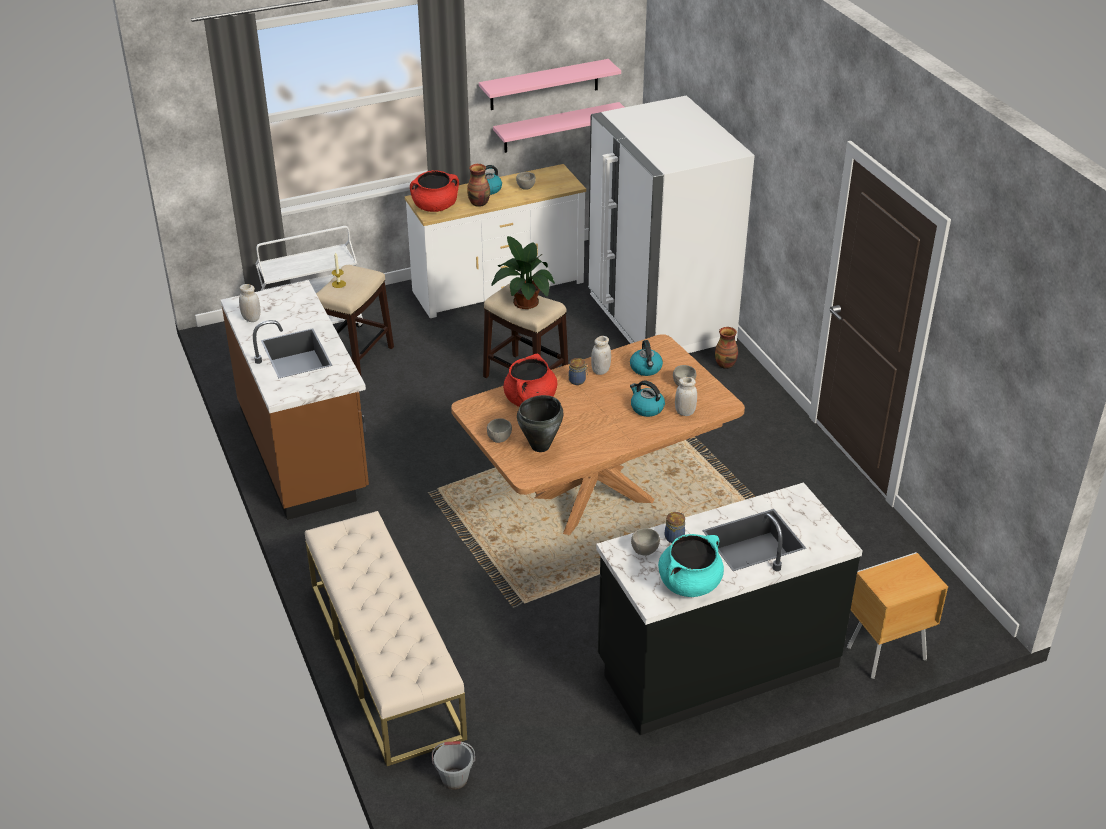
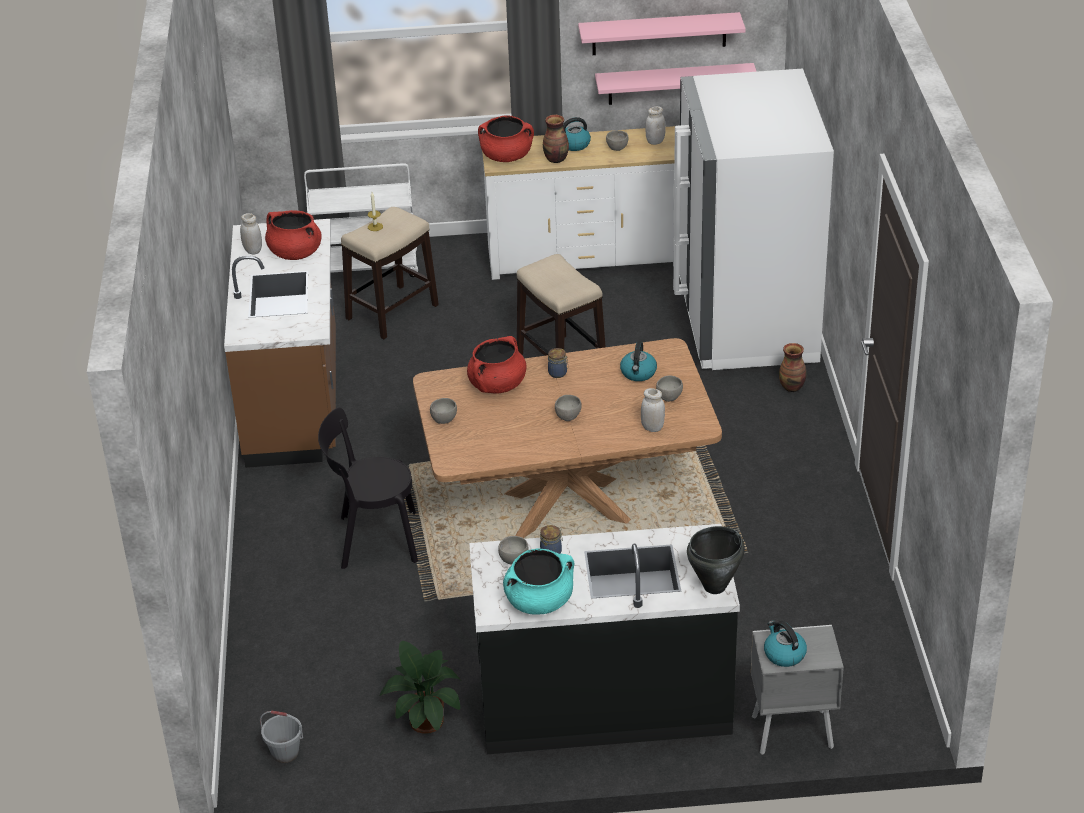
camera: 20 degrees right, 0 degrees up
(292, 315) = (295, 253): none -> red cooking pot
(385, 658) = (274, 624): beige bench -> none
(438, 561) = (373, 539): none -> black chair
(524, 301) = (559, 276): potted plant -> potted plant (425, 718)
(540, 446) = (481, 435): black cooking pot -> black cooking pot (715, 587)
(600, 371) = (588, 367): white jar -> white jar (655, 141)
(606, 416) = (567, 416): none -> grey bowl
(646, 408) = (614, 415): kettle -> kettle (784, 654)
(884, 653) = (790, 732): brown nightstand -> grey nightstand

